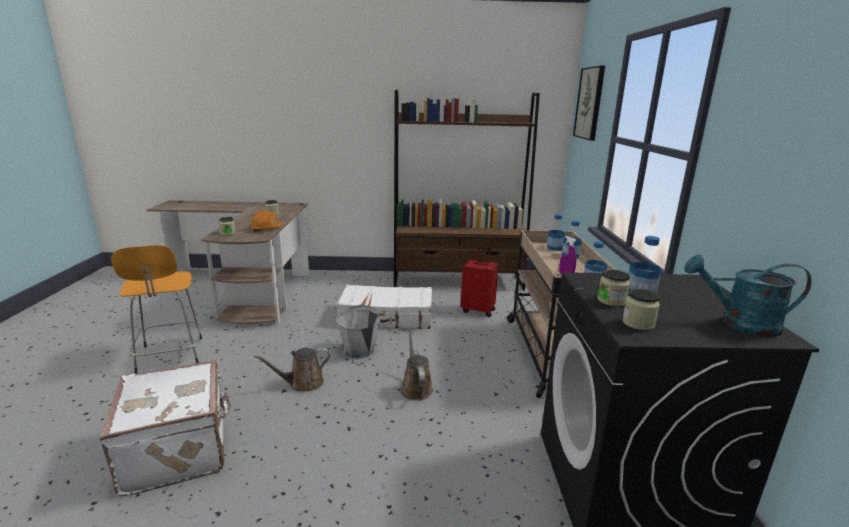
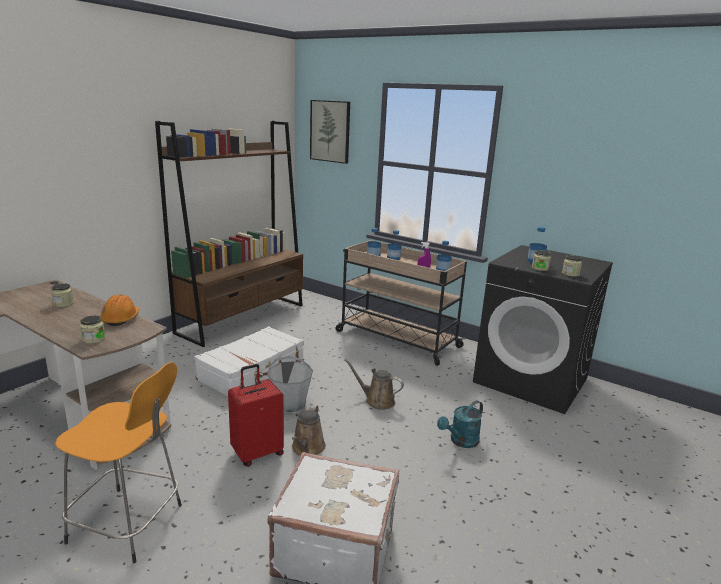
camera: 55 degrees left, 0 degrees up
(478, 310) = (304, 333): red suitcase -> red suitcase (257, 453)
(739, 324) = (583, 261): turquoise watering can -> turquoise watering can (461, 441)

